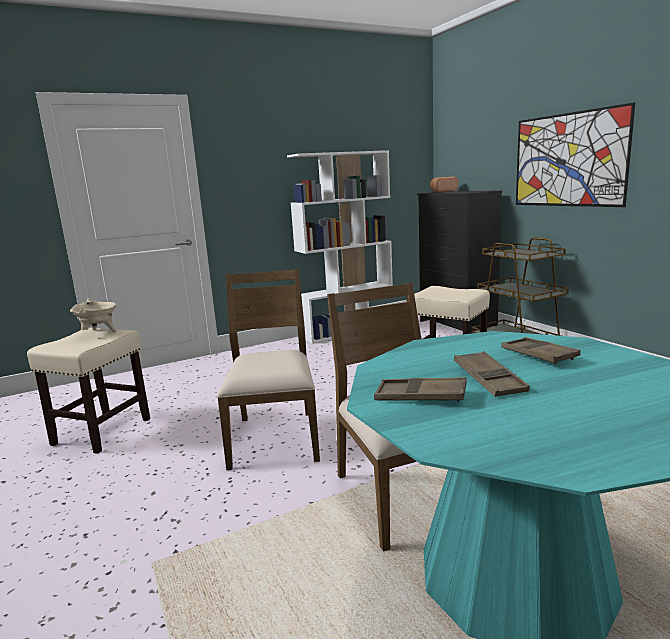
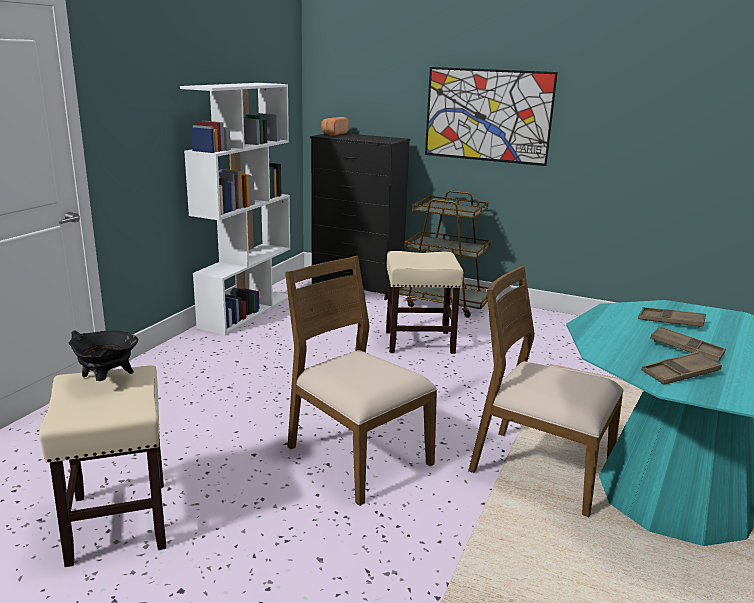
camera: 40 degrees left, 5 degrees up
(99, 333) = (107, 380): beige cooking pot -> black cooking pot

